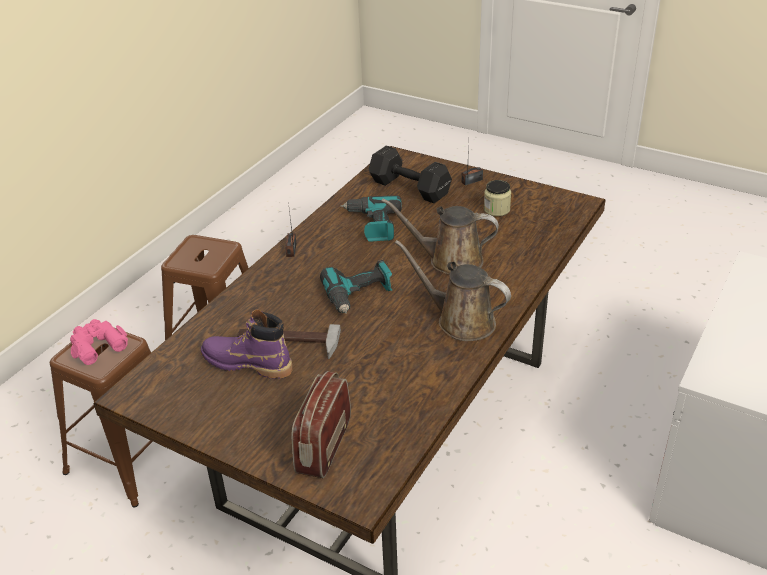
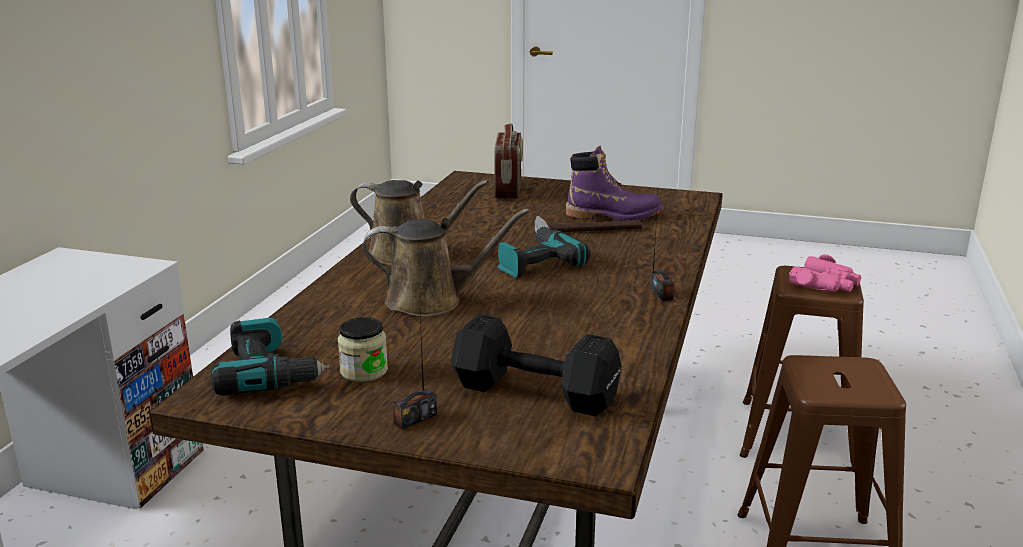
camera: 165 degrees right, 15 degrees down
(373, 225) = (566, 331): power drill -> power drill (269, 373)

